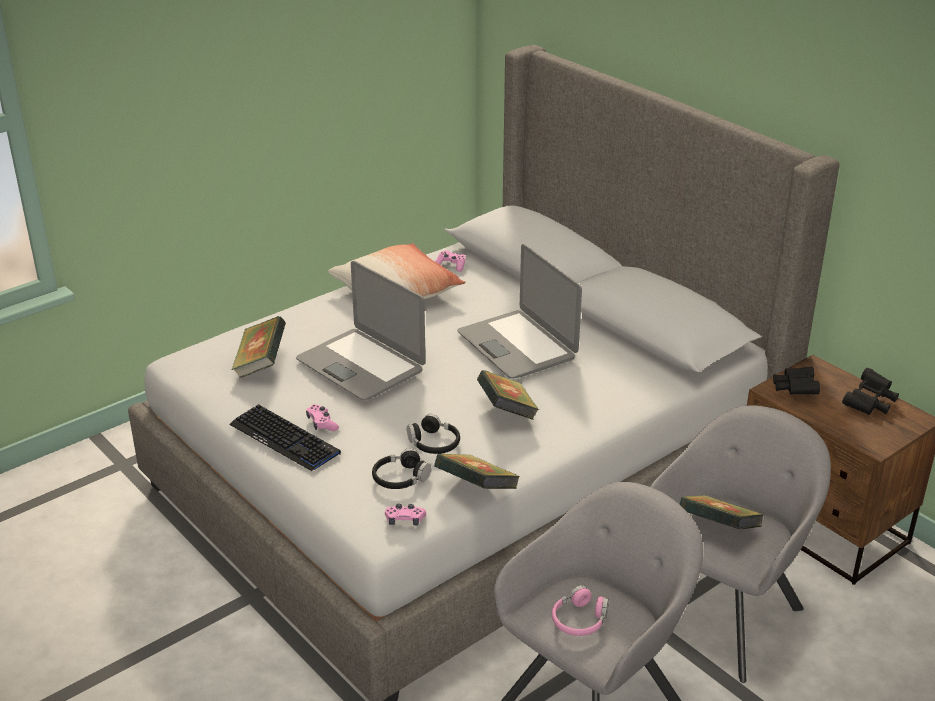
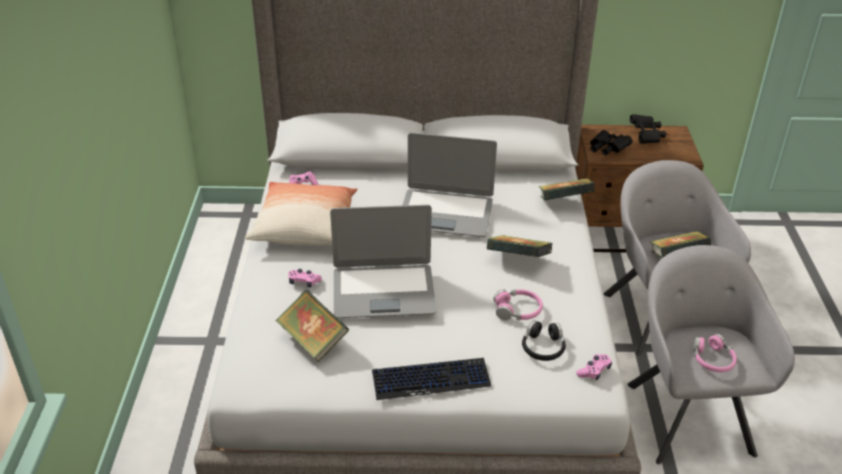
camera: 50 degrees left, 5 degrees up
(322, 423) = (431, 350): pink game controller -> pink game controller (304, 282)
(434, 443) = (518, 310): black headphones -> pink headphones
(476, 490) = (592, 320): book -> book (564, 203)

